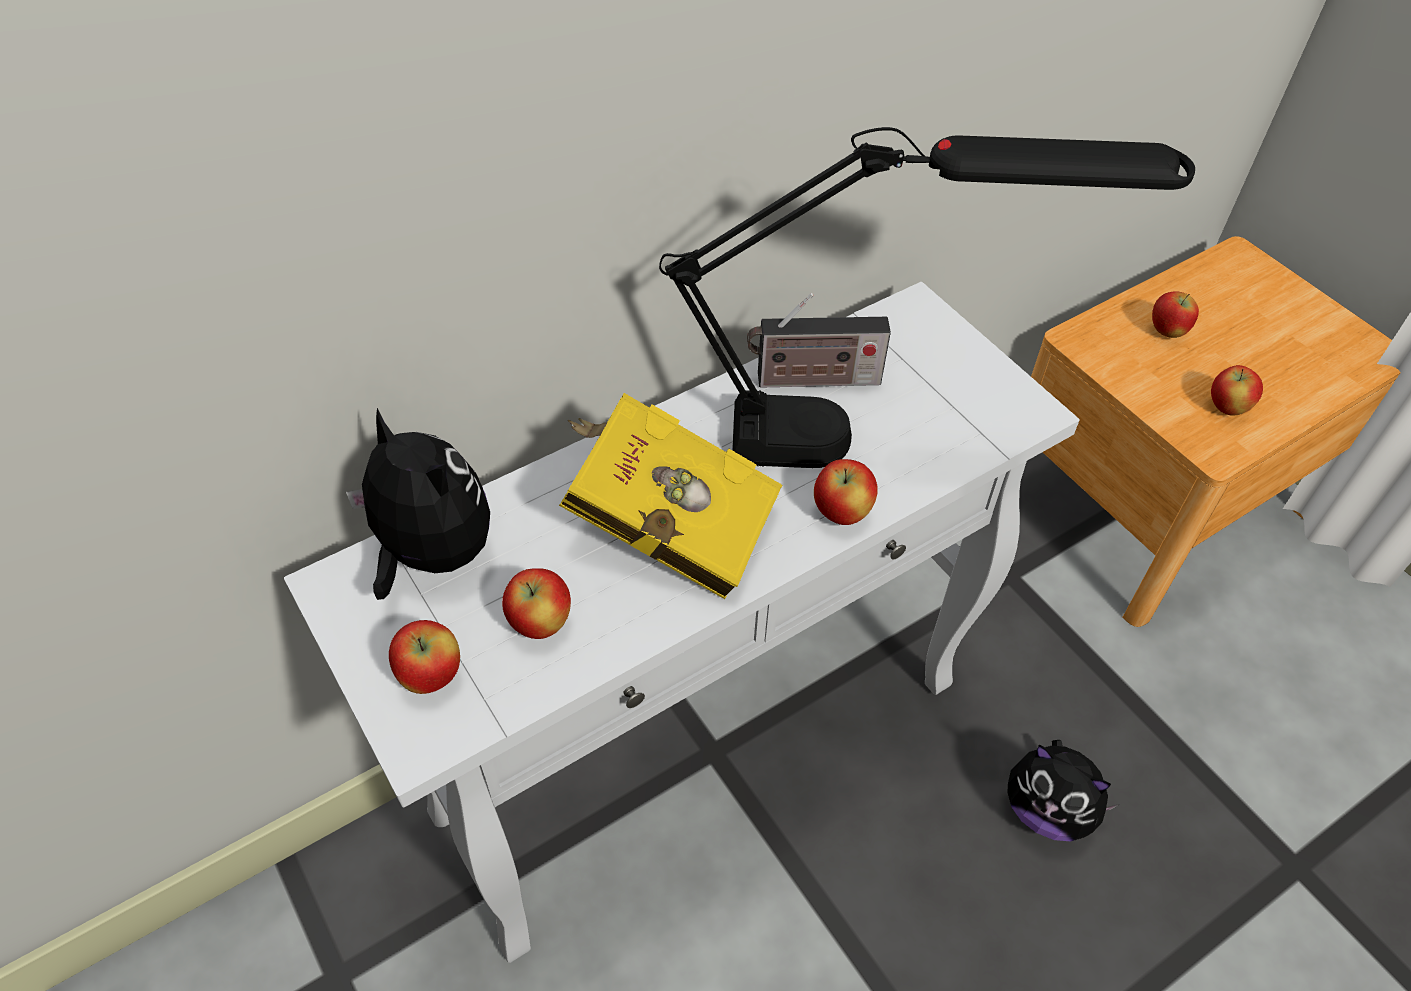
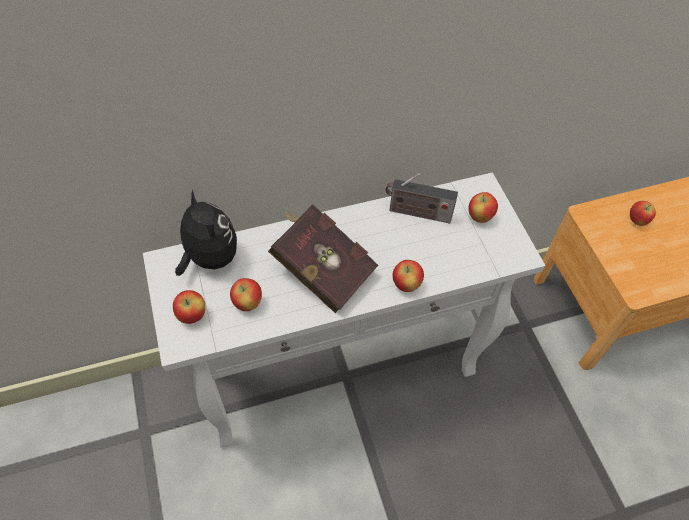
camera: 15 degrees right, 5 degrees up
(666, 522) = (321, 269): yellow book -> red book
(871, 440) = (434, 251): black table lamp -> none
(1047, 810) = (502, 449): plush toy -> none
(1227, 408) = (653, 271): apple -> apple (479, 217)

